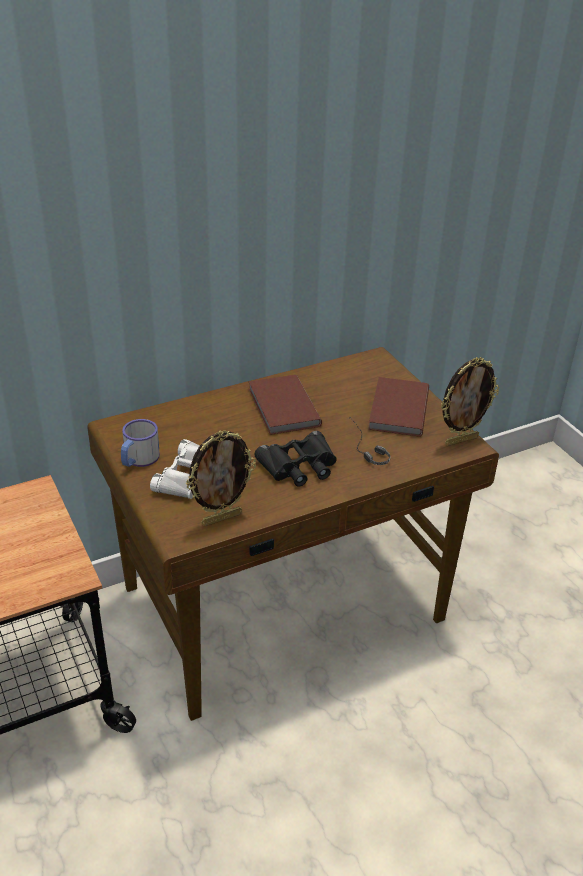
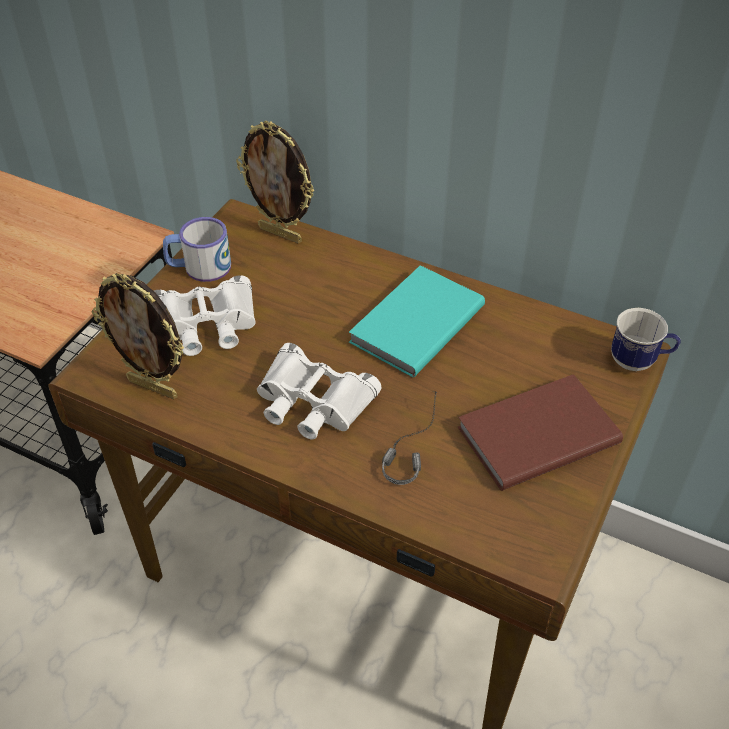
camera: 55 degrees right, 10 degrees up
(282, 408) = (413, 324): brown book -> turquoise book
(299, 466) = (312, 401): black binoculars -> white binoculars
(385, 359) = (639, 362): none -> mug
(461, 440) = (542, 542): picture frame -> picture frame (281, 234)

